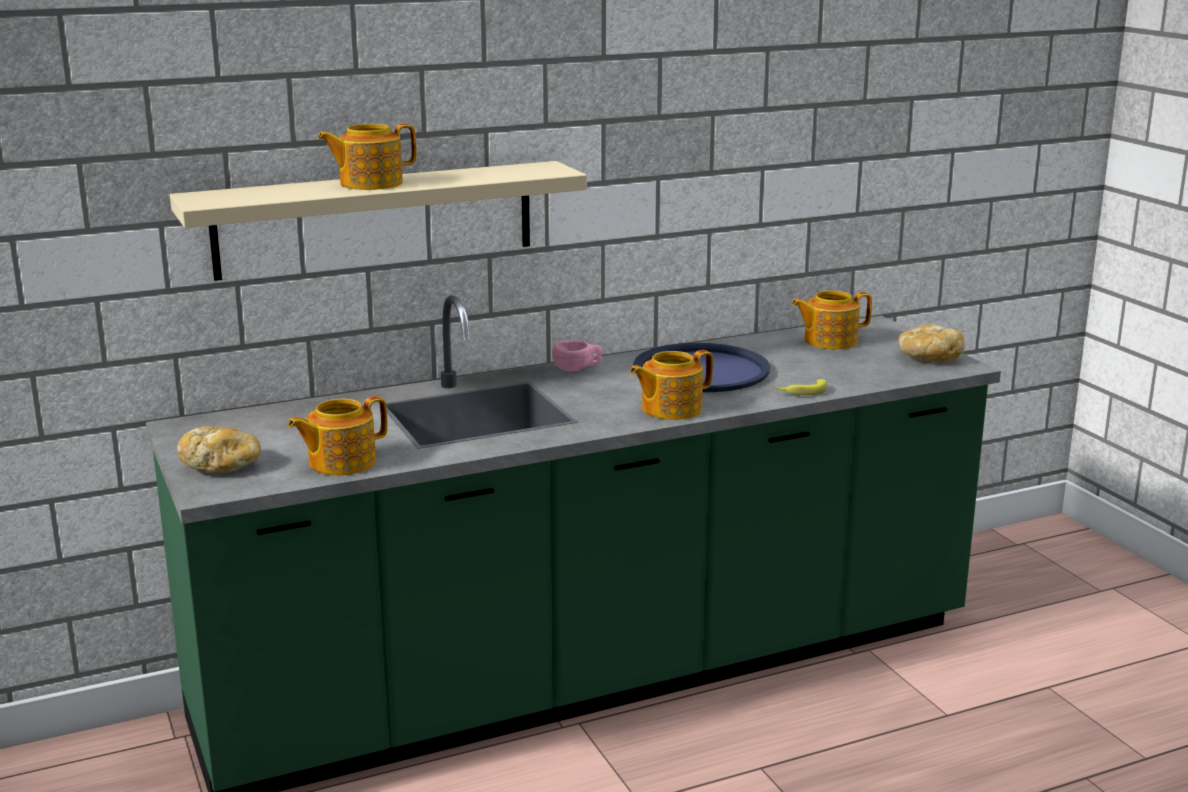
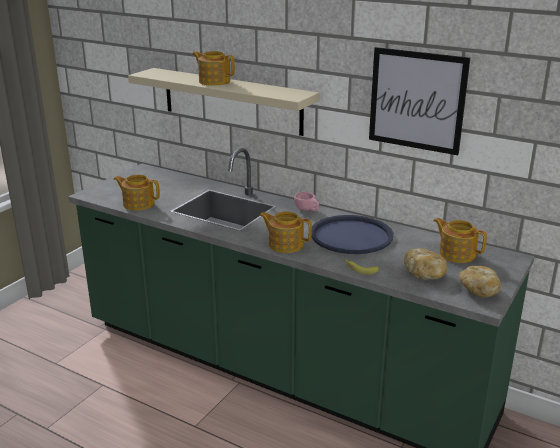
camera: 55 degrees right, 5 degrees up
(222, 466) = (112, 188): bread -> bread (425, 274)
(713, 137) = (417, 100): none -> picture

